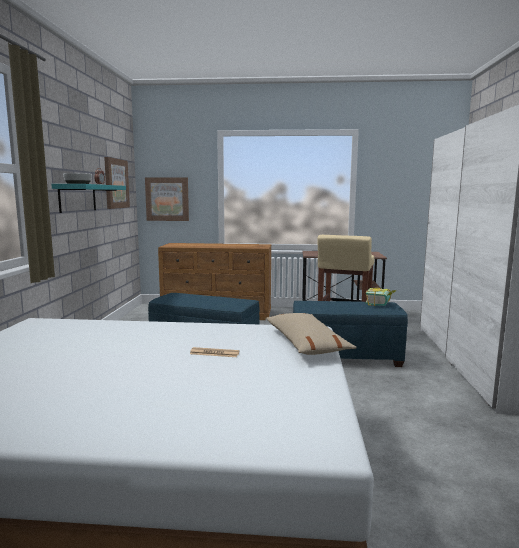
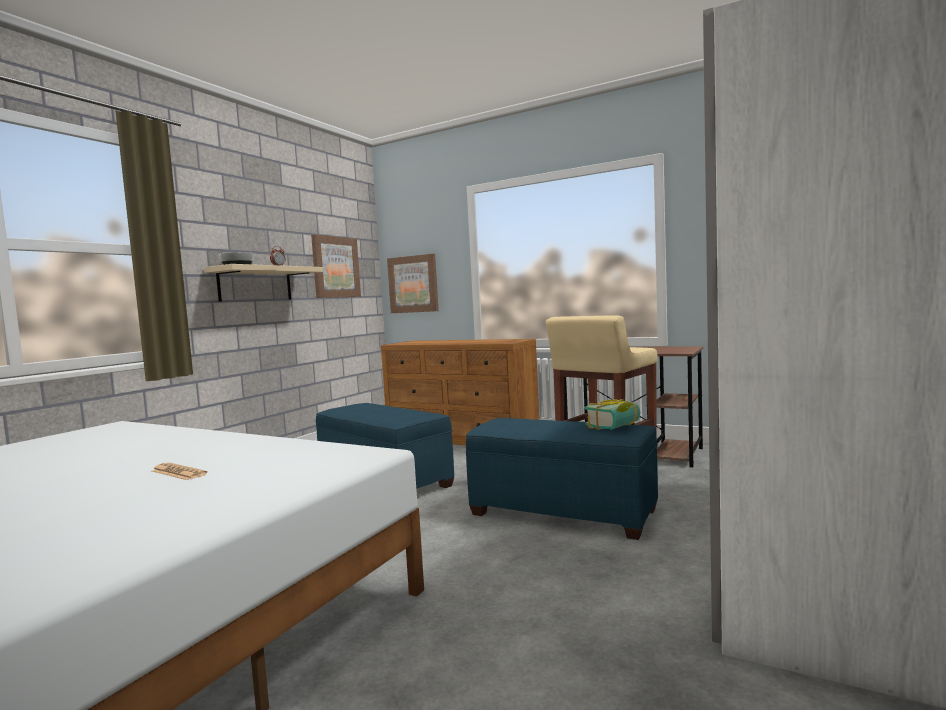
camera: 25 degrees right, 5 degrees down
(77, 198) = (255, 284): turquoise shelf -> beige shelf
(305, 343) = (313, 471): beige pillow -> none

